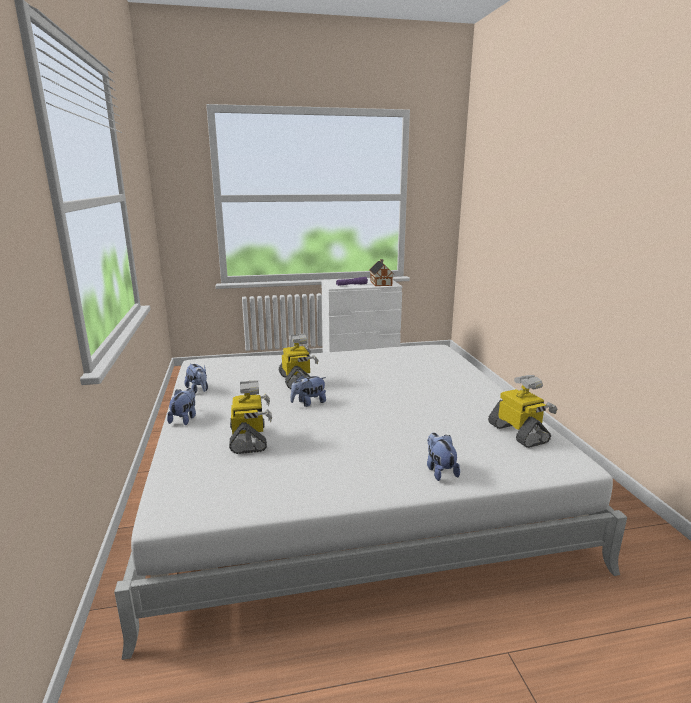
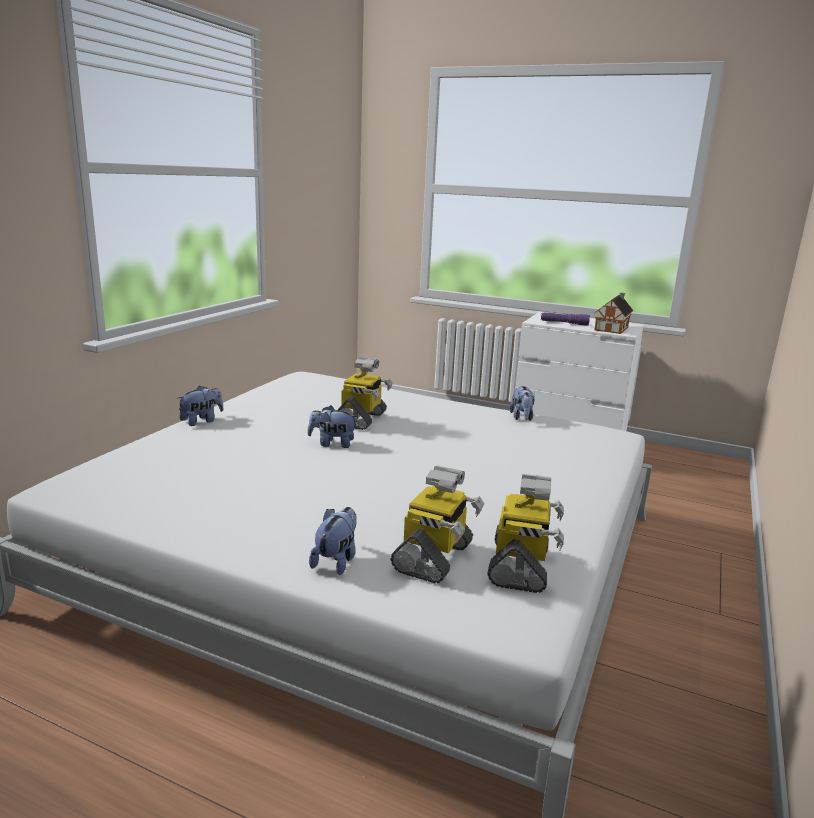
camera: 35 degrees right, 0 degrees up
(198, 390) = (255, 399): plush toy -> plush toy (522, 418)
(249, 439) = (217, 457): toy robot -> toy robot (434, 558)

